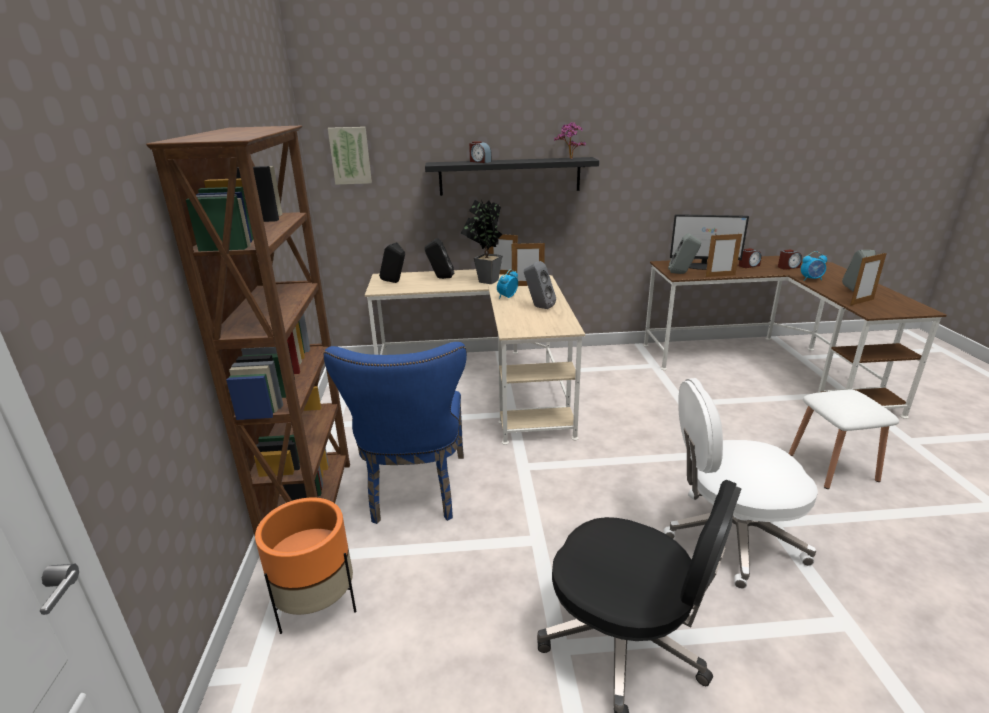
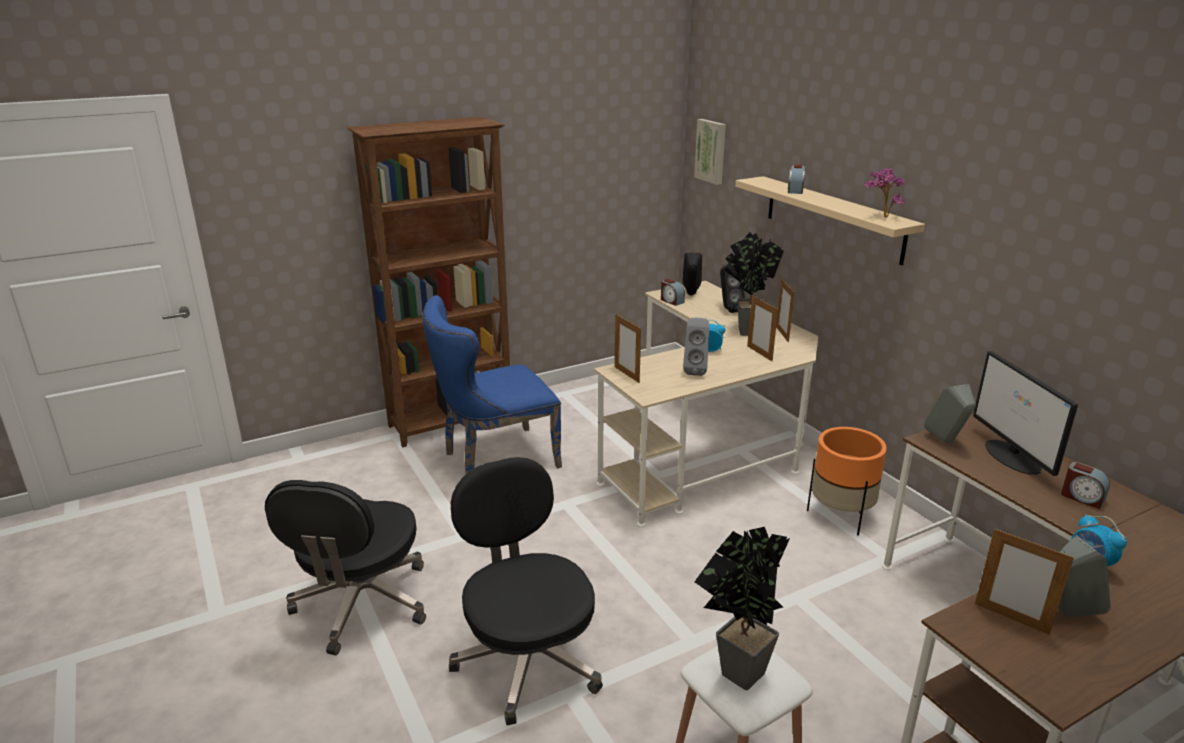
camera: 65 degrees right, 0 degrees up
(317, 606) = (356, 460): orange planter -> orange planter (840, 516)
(510, 176) = (832, 218): black shelf -> beige shelf
(720, 276) = (979, 474): picture frame -> picture frame (626, 374)
(730, 536) = (528, 659): white office chair -> black office chair
(788, 267) = (1137, 540): alarm clock -> alarm clock (671, 301)
(859, 404) = (736, 675): none -> potted plant

